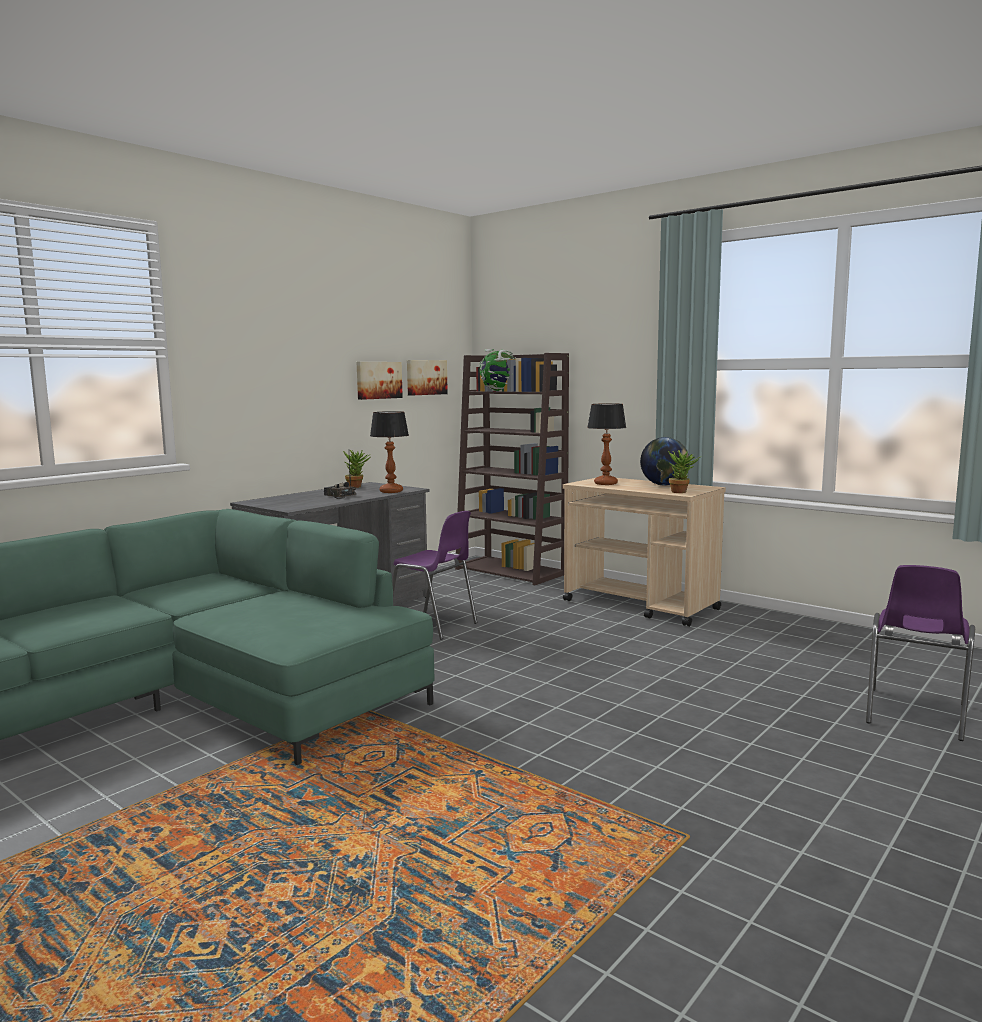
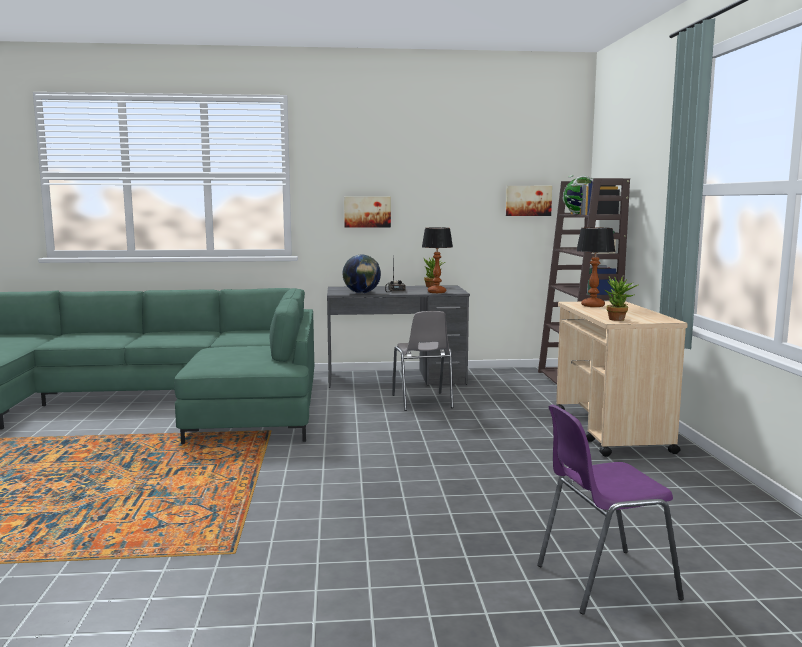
camera: 45 degrees right, 0 degrees up
(378, 380) = (473, 202): picture -> picture (367, 212)
(433, 626) = (422, 402): purple chair -> grey chair
(664, 485) = (635, 313): globe -> globe (361, 293)

